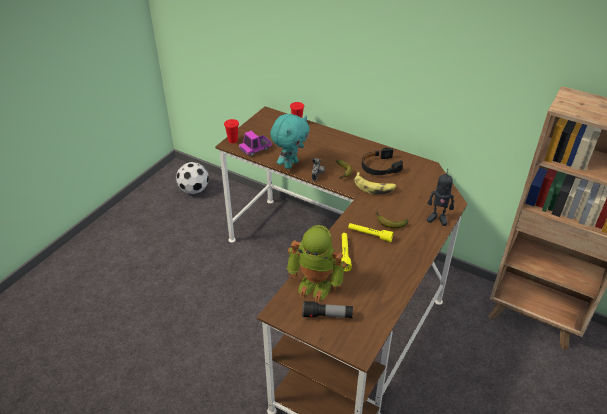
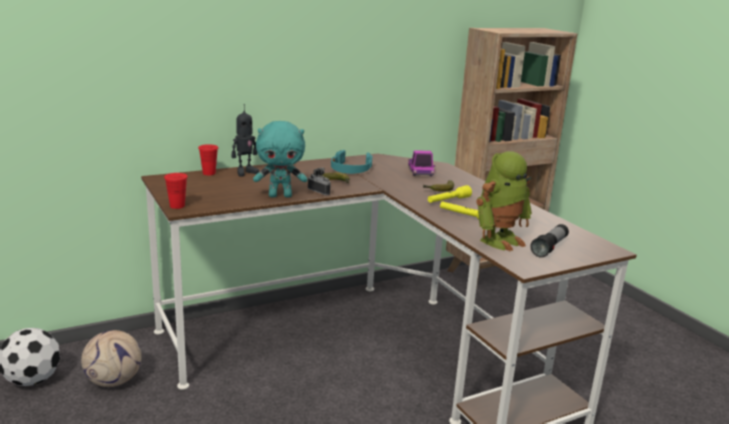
camera: 60 degrees left, 20 degrees down
(215, 215) = (115, 381): none -> football
(255, 149) = (219, 201): toy truck -> toy truck (420, 172)
(290, 164) = (280, 196): turquoise plush toy -> turquoise plush toy turned 105 degrees clockwise
(374, 187) = (378, 179): banana -> none
(379, 167) = (350, 169): black headphones -> turquoise headphones
(437, 218) = (456, 175): toy robot -> toy robot (245, 172)

